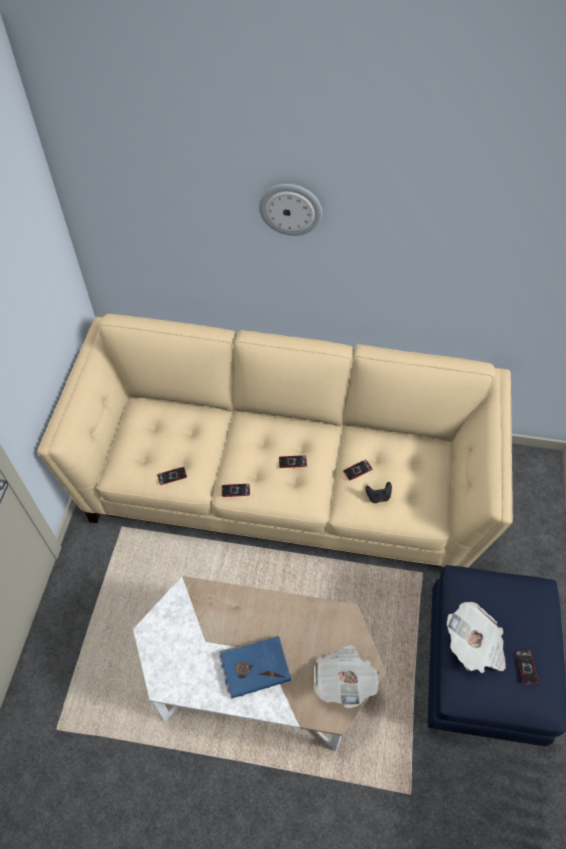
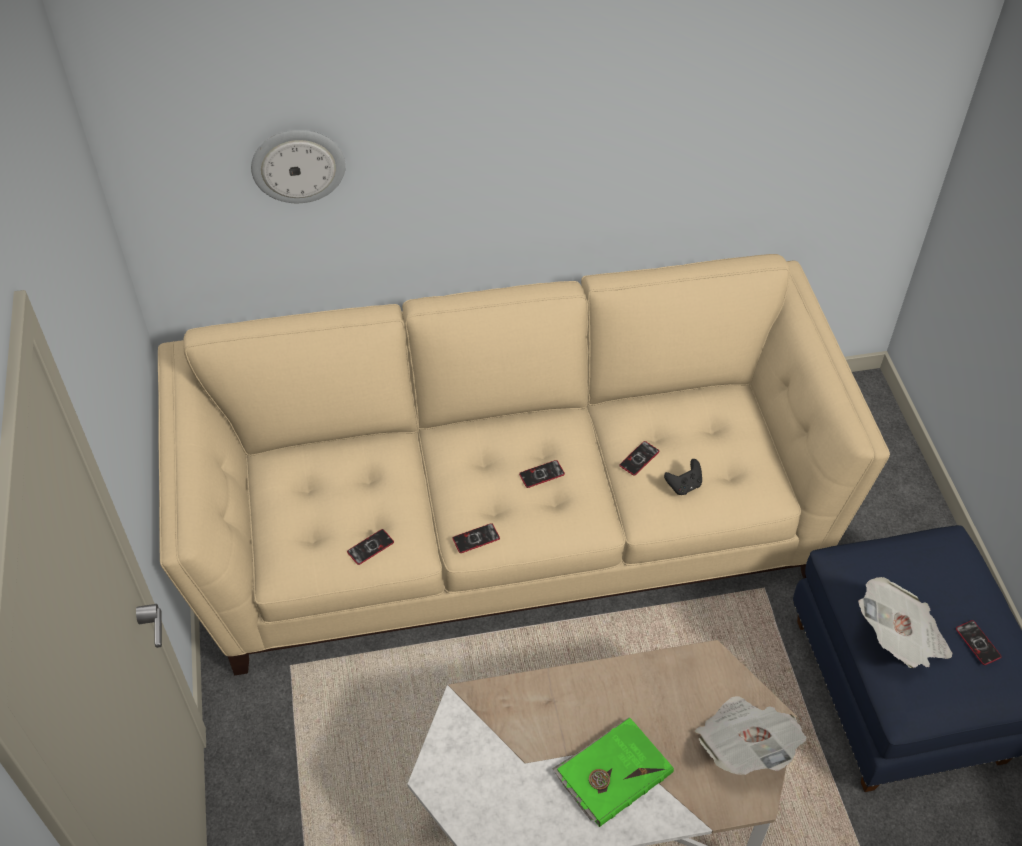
camera: 20 degrees left, 5 degrees down
(254, 666) = (612, 772): blue book -> green book
(290, 209) = (465, 92): wall clock -> wall clock (298, 165)

